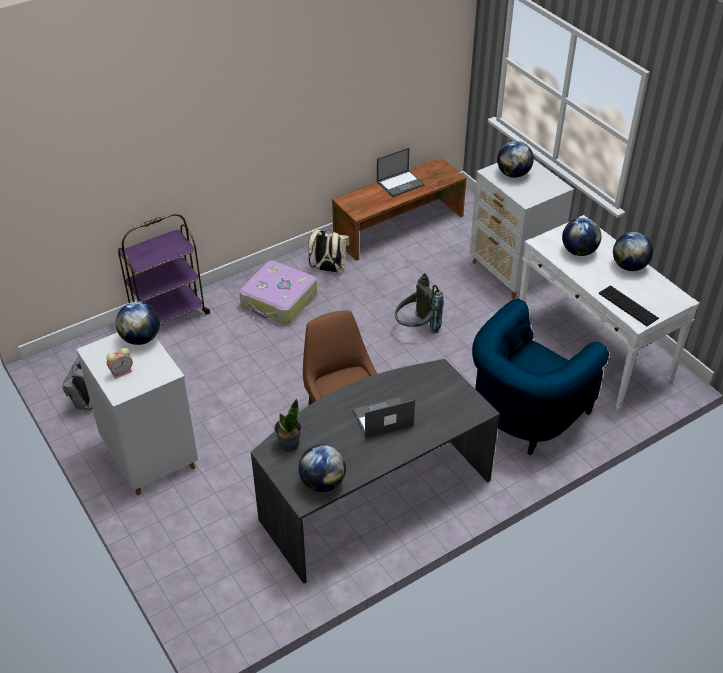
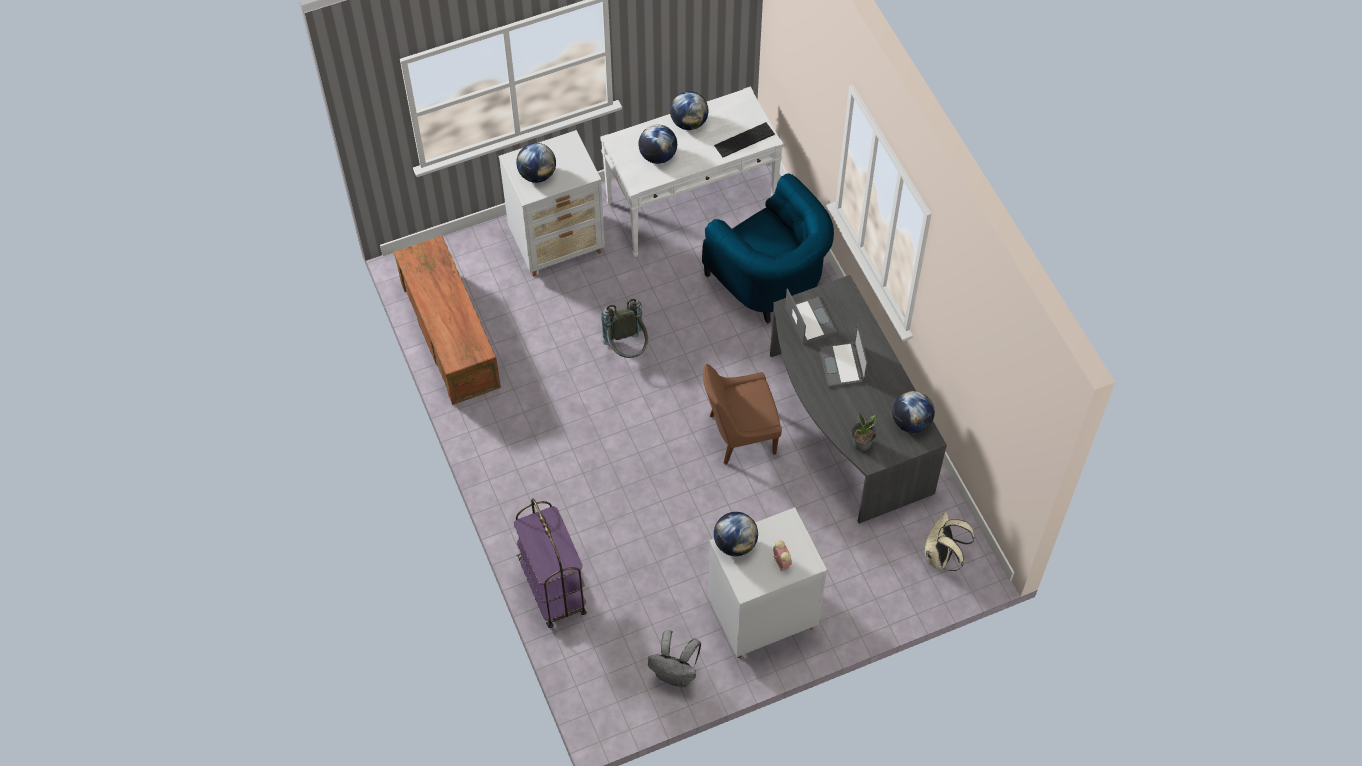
camera: 80 degrees left, 15 degrees up
(279, 301) = (552, 473): suitcase -> none
(328, 269) = (508, 417): beige backpack -> beige backpack (941, 557)
(400, 183) = (435, 301): laptop -> laptop (810, 320)

